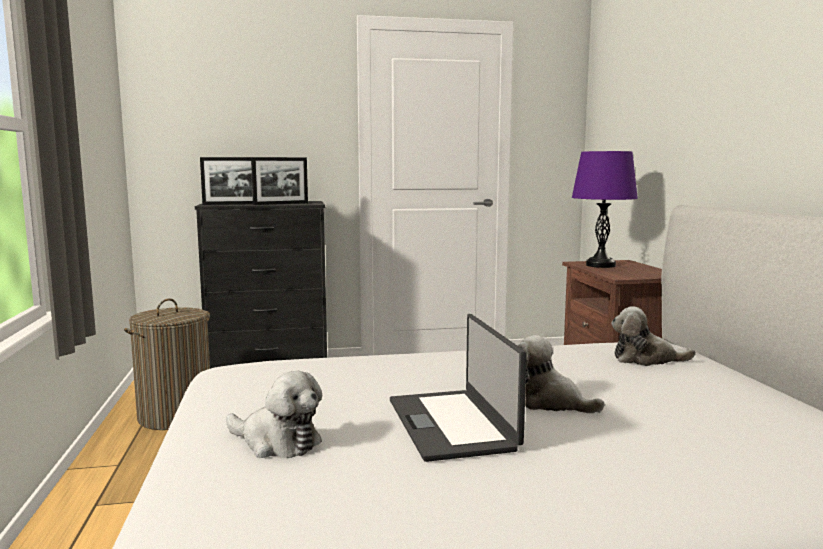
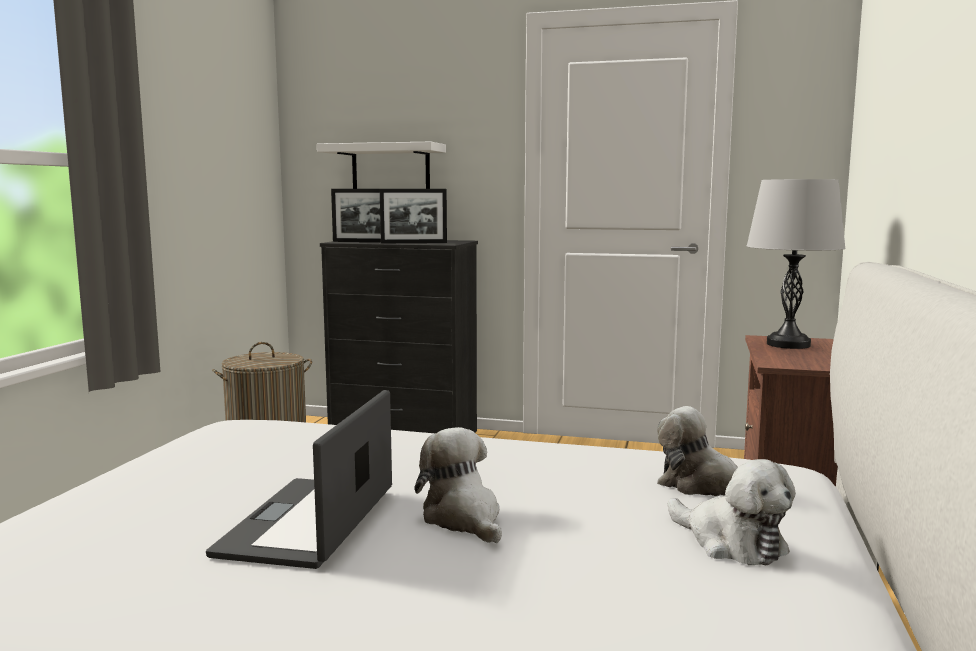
camera: 25 degrees right, 0 degrees up
(238, 139) = (390, 168): none -> white shelf
(277, 442) = (125, 507): plush toy -> plush toy (731, 542)
(600, 265) = (788, 344): purple table lamp -> grey table lamp

